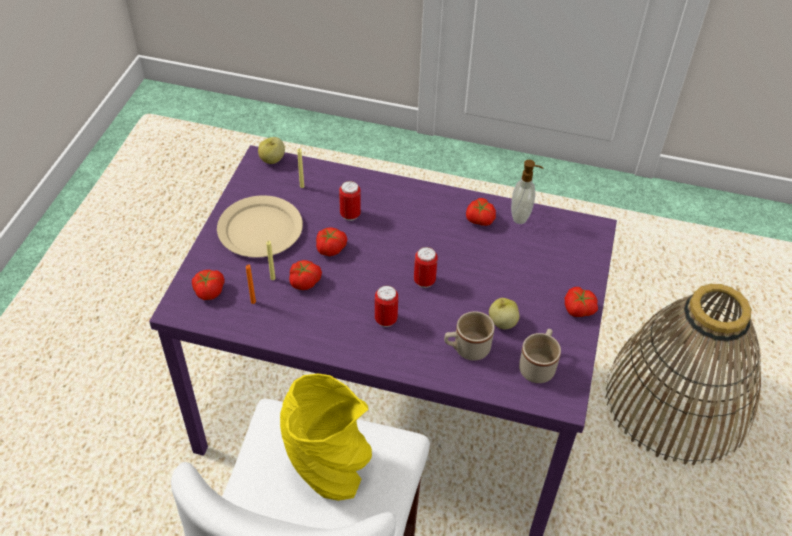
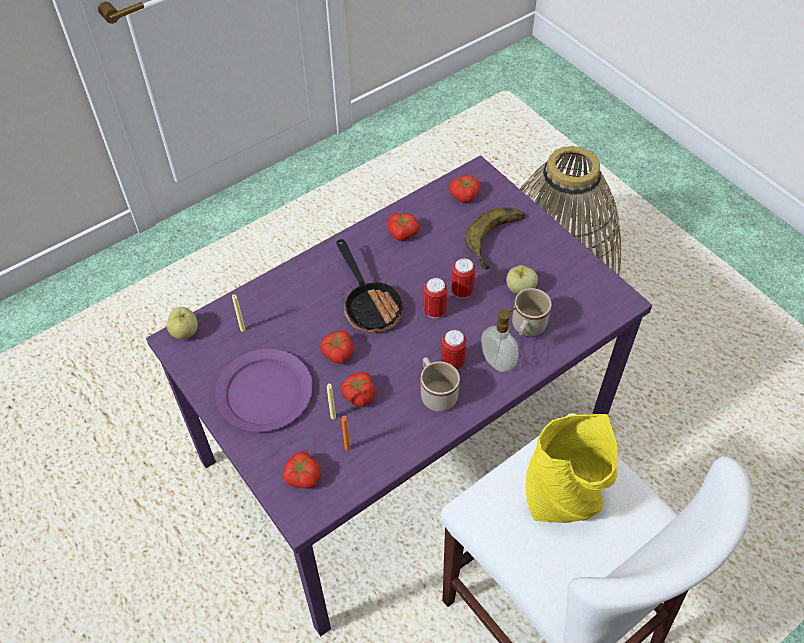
camera: 50 degrees left, 5 degrees up
(260, 229) = (264, 392): beige plate -> purple plate
(350, 215) = (312, 315): can -> can (462, 291)
(392, 240) = (370, 304): none -> frying pan
(521, 216) = (424, 206): soap dispenser -> soap dispenser (498, 361)
(538, 282) = (500, 241): none -> banana
(538, 365) = (579, 294): beige mug -> beige mug (436, 393)
(578, 310) = (547, 236): tomato -> tomato (464, 196)

